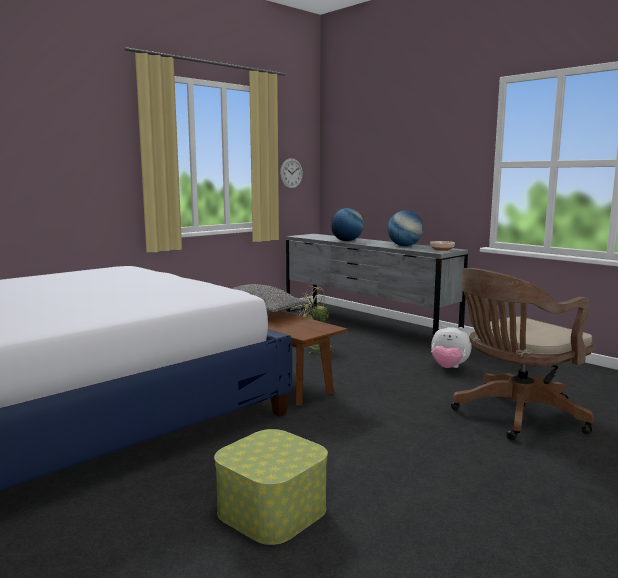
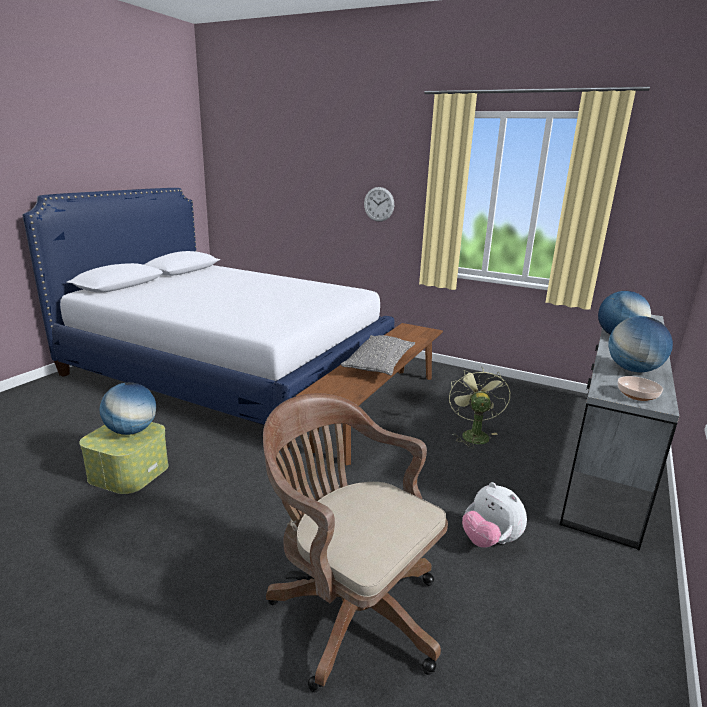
camera: 70 degrees right, 10 degrees up
(264, 448) = (131, 431): none -> globe
(291, 173) = (646, 228): wall clock -> wall clock (379, 204)
(449, 368) = (490, 540): plush toy -> plush toy turned 45 degrees counterclockwise

